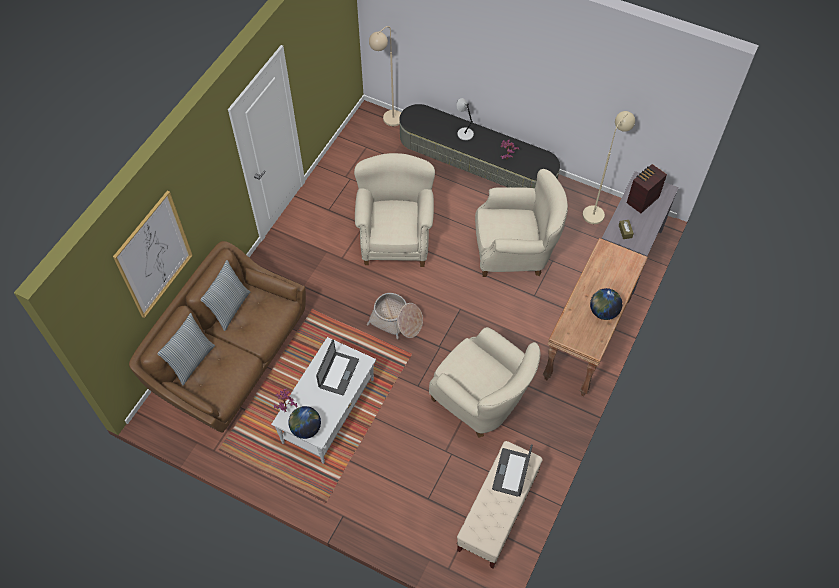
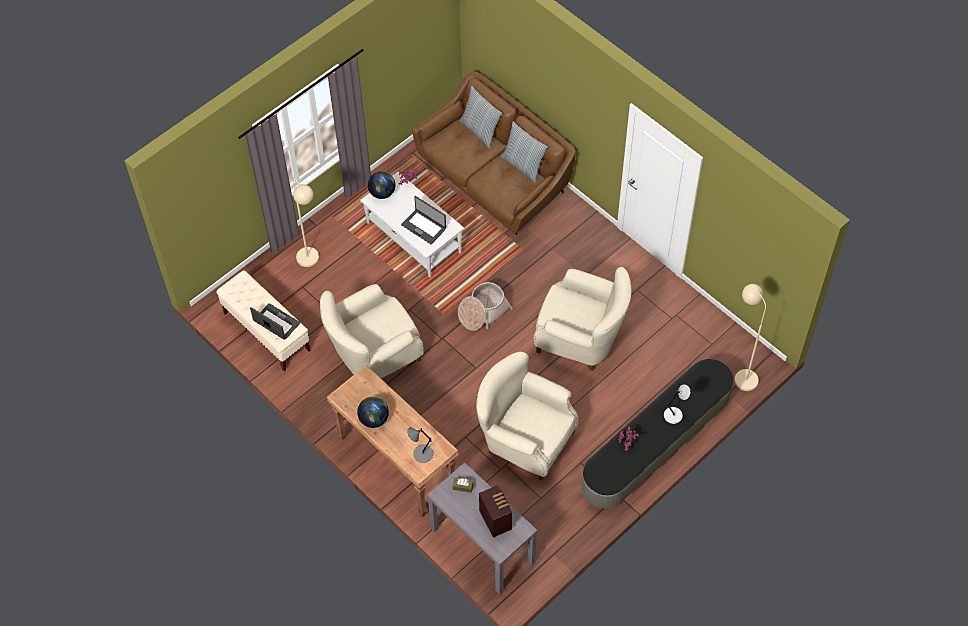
camera: 110 degrees right, 0 degrees up
(154, 255) = (528, 63): picture -> none
(515, 251) = (525, 438): beige armchair -> beige armchair turned 105 degrees clockwise
(596, 211) = (548, 537): beige floor lamp -> beige floor lamp (311, 262)
(618, 263) = (422, 454): none -> grey table lamp

